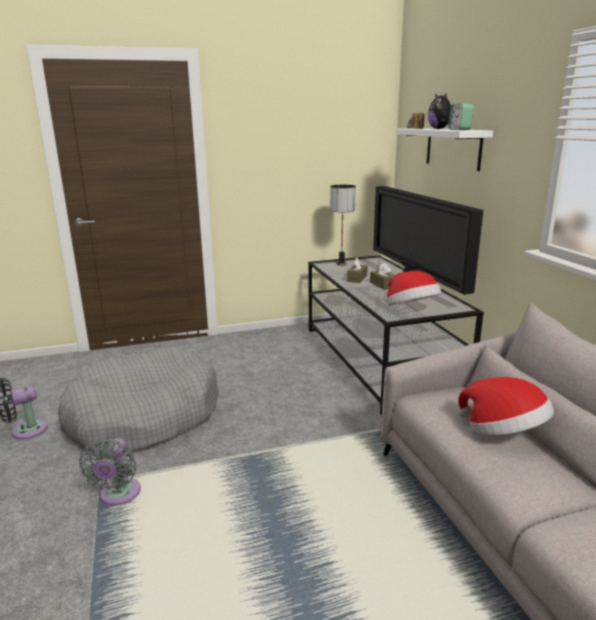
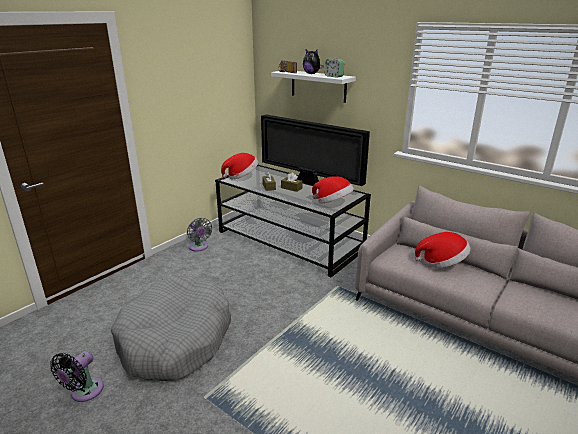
camera: 35 degrees left, 5 degrees up
(118, 495) = (230, 398): grey fan -> grey fan (199, 247)
(341, 264) = (241, 176): table lamp -> hat

